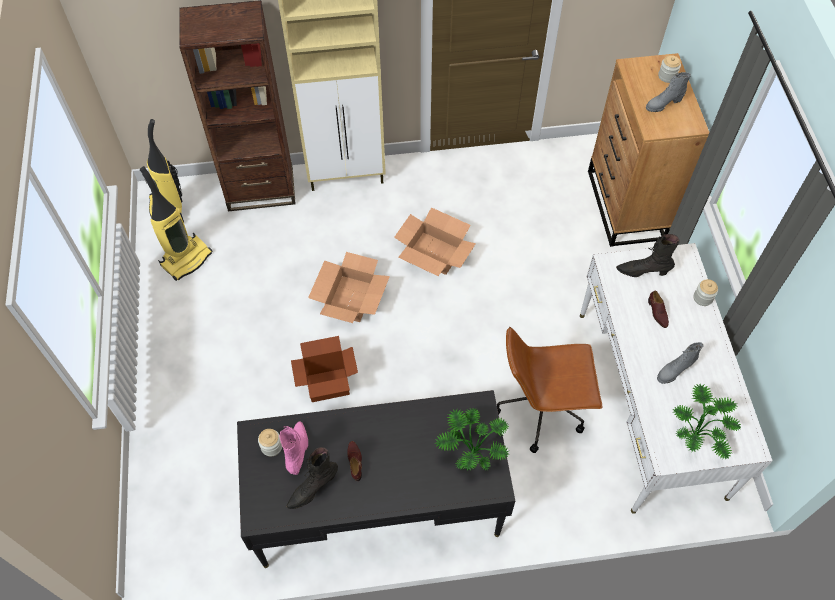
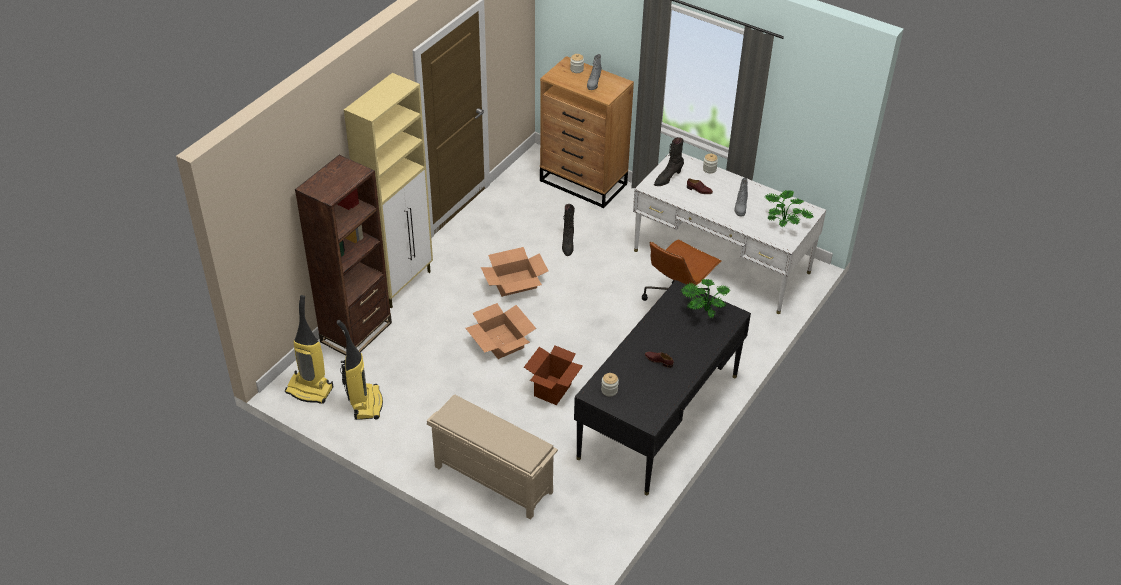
camera: 50 degrees left, 15 degrees down
(177, 419) = (492, 479): none -> beige shoe rack
(298, 451) = (625, 380): pink boot -> none
(312, 489) = (657, 388): black boot -> black boot (567, 244)

